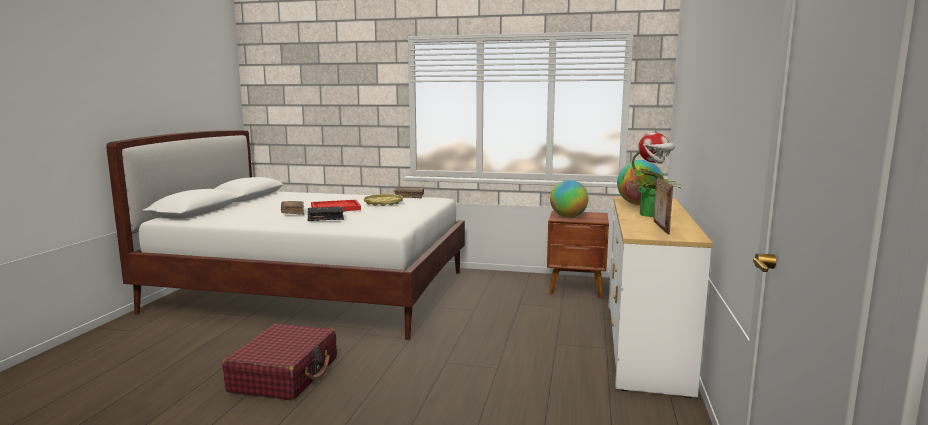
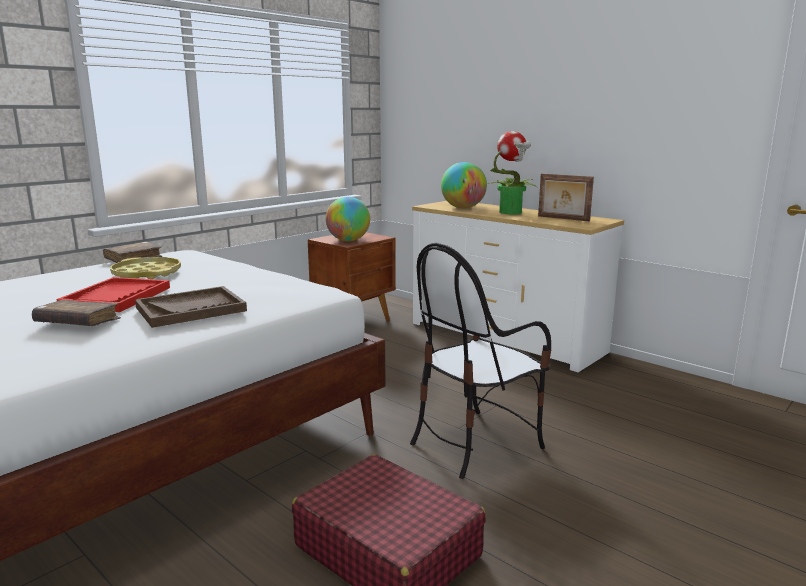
camera: 60 degrees left, 5 degrees up
(325, 218) = (191, 309): black book -> brown tray
(429, 372) = (475, 443): none -> chair

